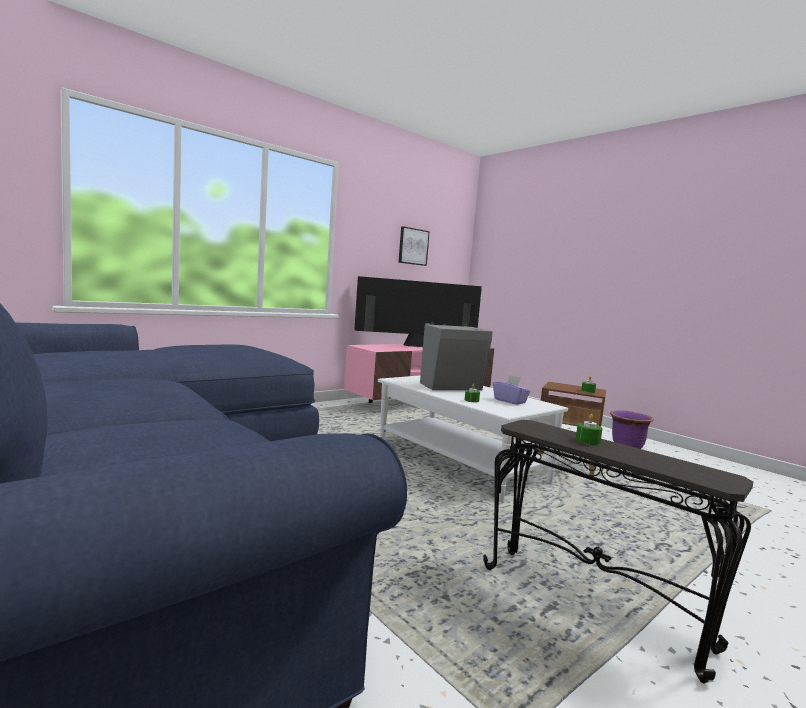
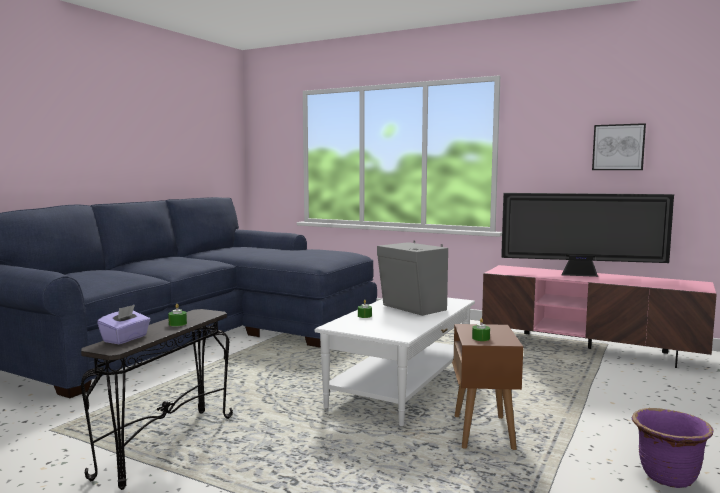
camera: 70 degrees right, 0 degrees up
(415, 346) = (581, 275): television -> television turned 135 degrees clockwise
(510, 401) = (389, 325): purple tissue box -> purple tissue box (125, 339)

